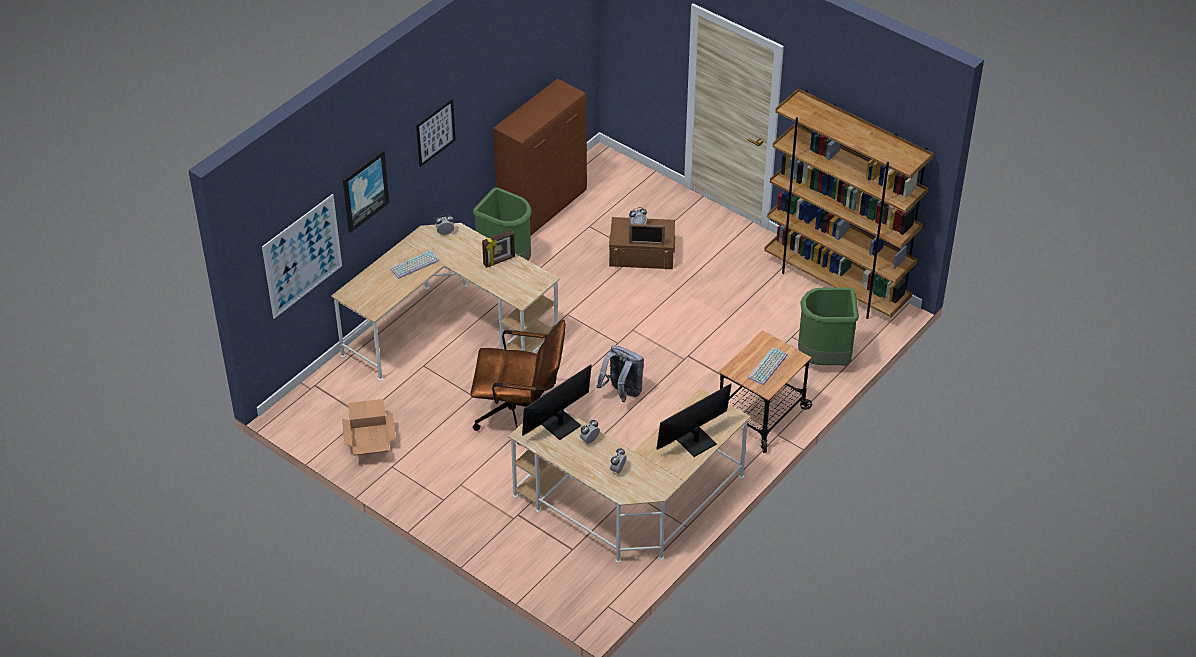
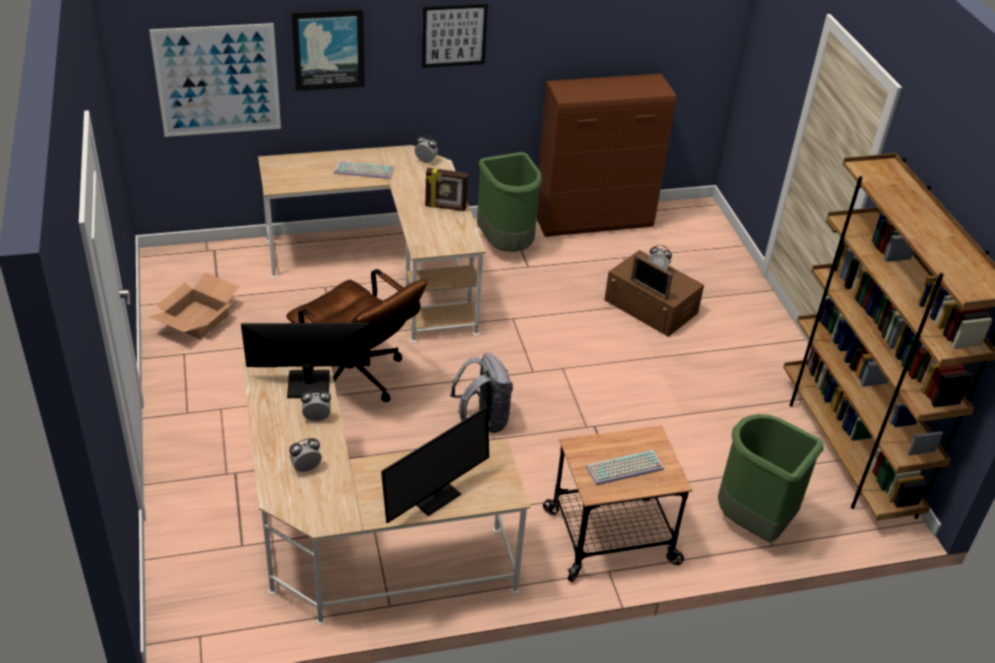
camera: 35 degrees right, 5 degrees down
(695, 441) = (431, 493): monitor -> monitor turned 135 degrees clockwise

